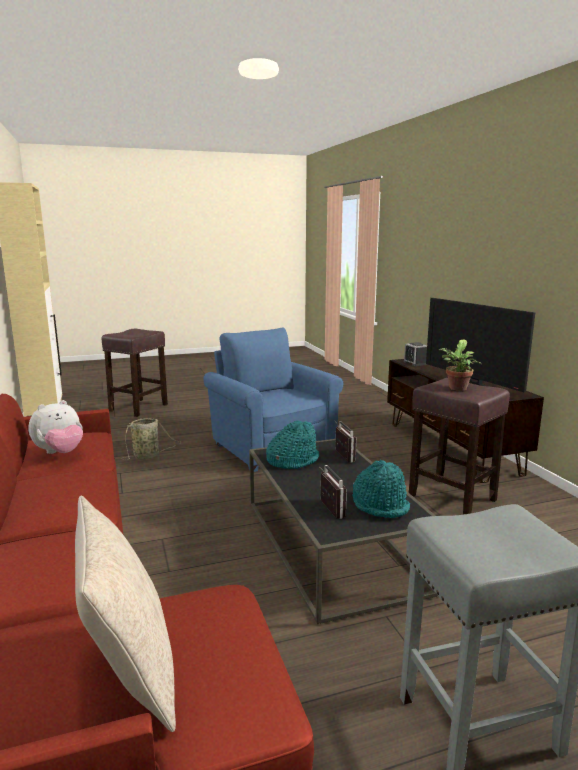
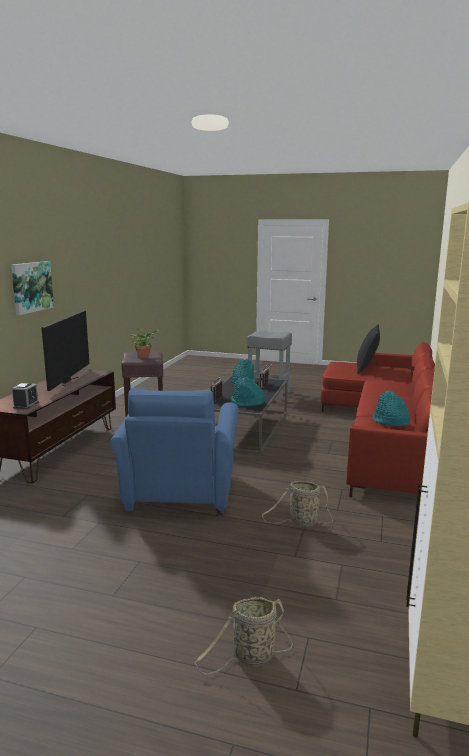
camera: 145 degrees left, 0 degrees up
(60, 453) = (390, 421): plush toy -> turquoise hat
(129, 672) = (366, 368): beige pillow -> black pillow
(139, 407) = (251, 657): brown stool -> basket
(515, 265) = (31, 287): none -> picture

